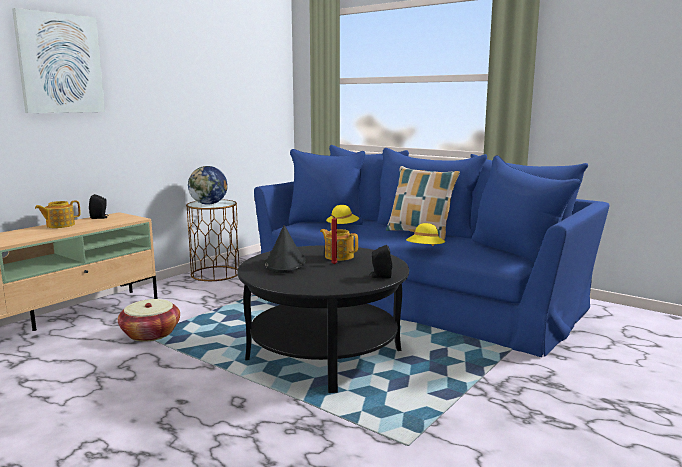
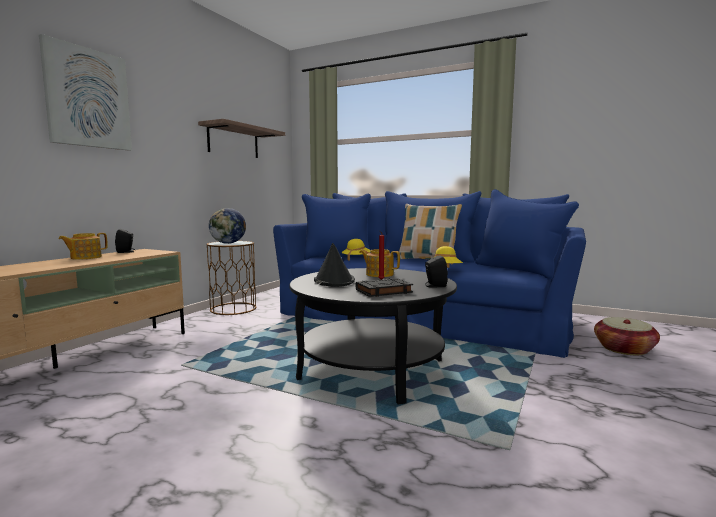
camera: 10 degrees left, 5 degrees down
(151, 334) = (187, 362): basket -> basket (624, 349)
(218, 87) = (233, 141): none -> shelf
(321, 281) = (383, 291): none -> black book

